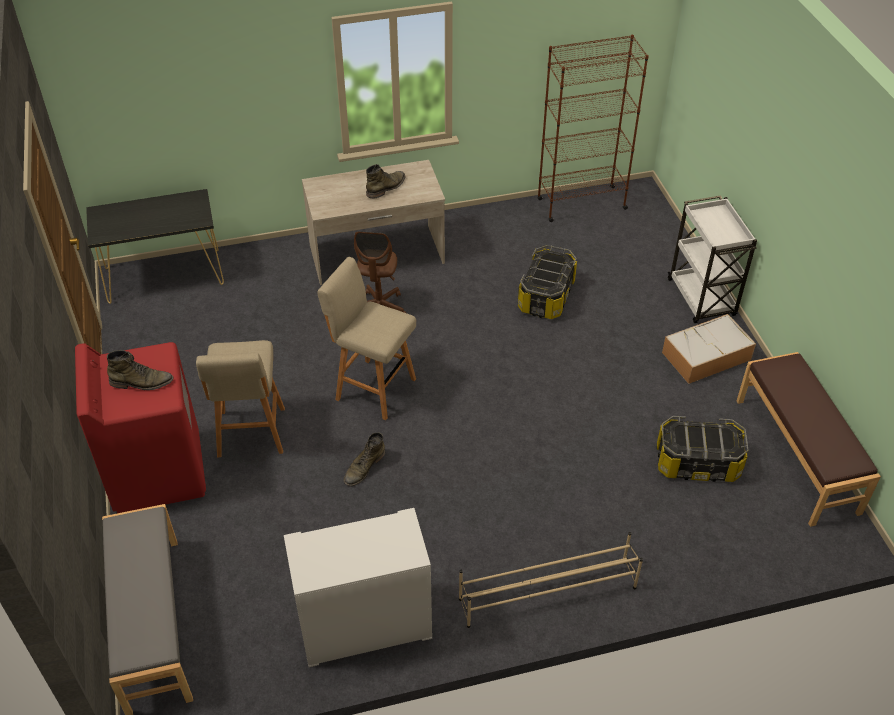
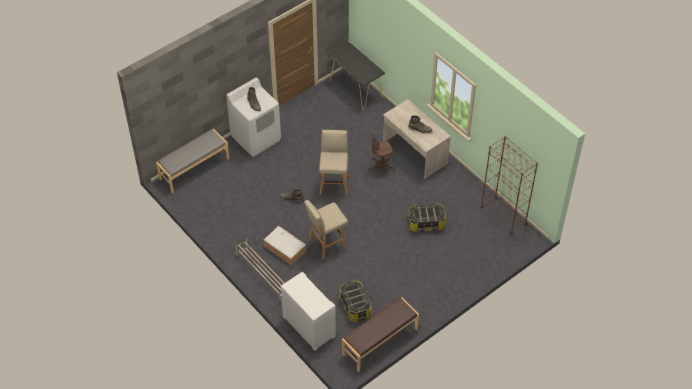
camera: 65 degrees right, 5 degrees up
(157, 471) = (256, 138): red washing machine -> white washing machine
(251, 434) = (288, 156): beige stool -> beige stool (326, 244)
(364, 625) = (222, 226): white dresser -> white dresser (308, 326)
(702, 299) = (462, 283): white cart -> none
(705, 356) = (422, 294): storage box -> storage box (284, 248)

